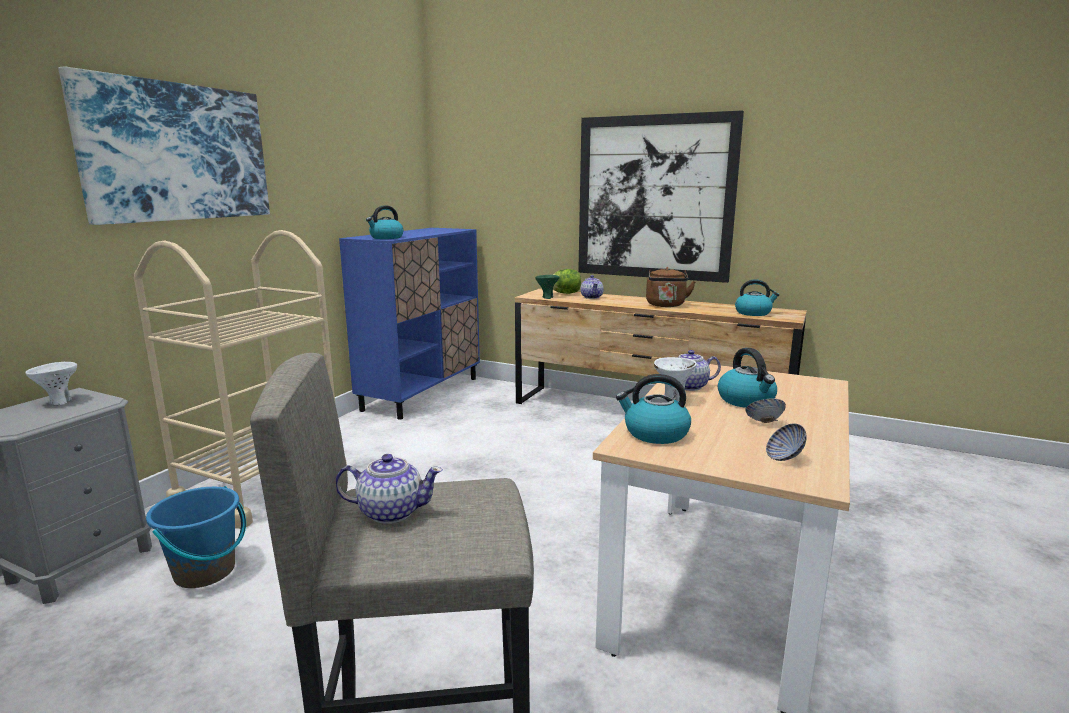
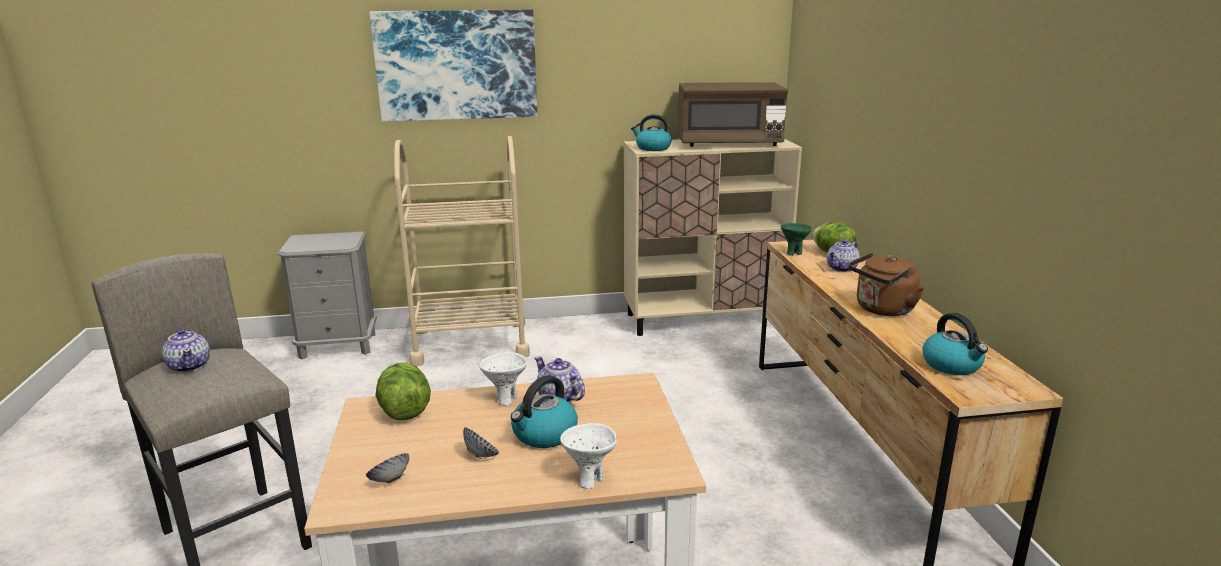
camera: 55 degrees right, 5 degrees up
(60, 402) = (336, 238): white bowl -> white bowl (589, 480)
(205, 572) = (358, 381): blue bucket -> none
(422, 393) = (704, 319): blue cabinet -> beige cabinet
(425, 232) = (729, 144): none -> brown microwave
(654, 198) = (937, 150): picture -> none
(655, 433) = (404, 411): kettle -> lettuce

